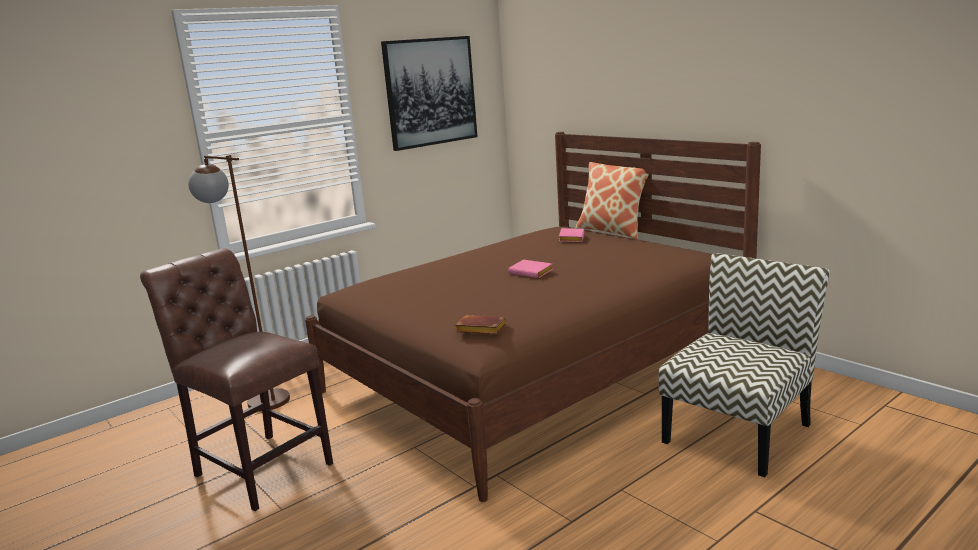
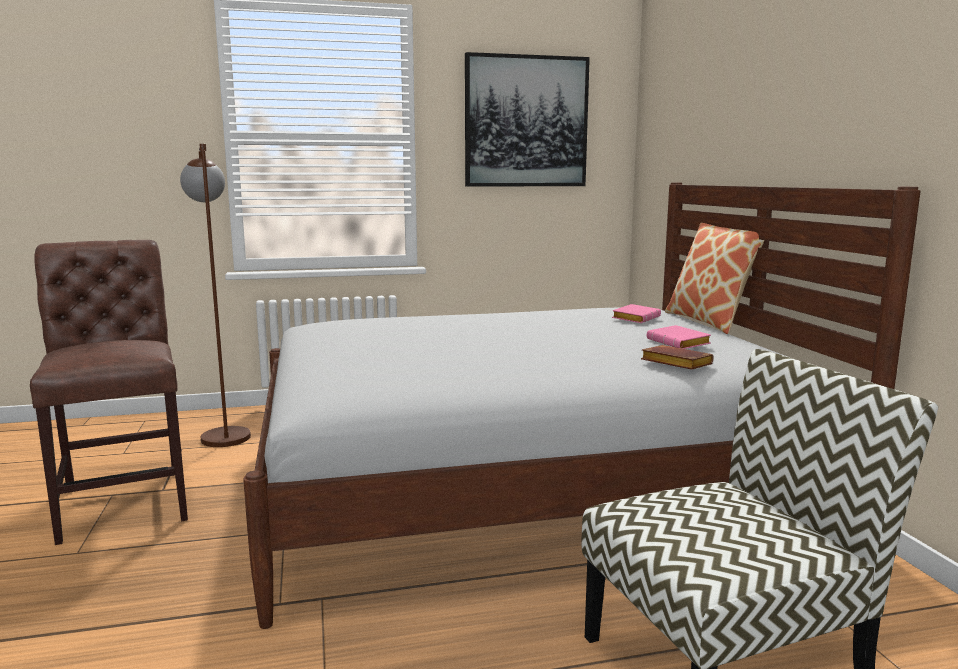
camera: 25 degrees right, 5 degrees down
(479, 329) = (340, 384): brown book -> brown book (674, 363)
(532, 272) = (519, 341): pink book -> pink book (680, 343)
(536, 372) = (525, 486): brown bed -> white bed

